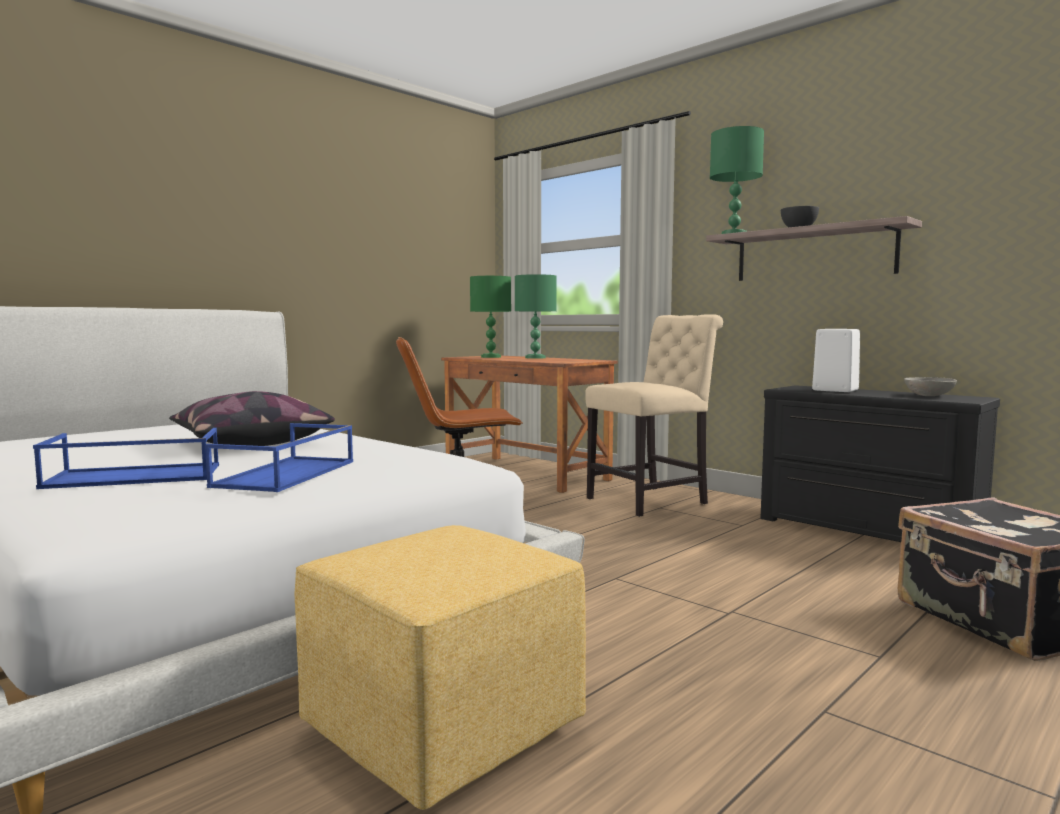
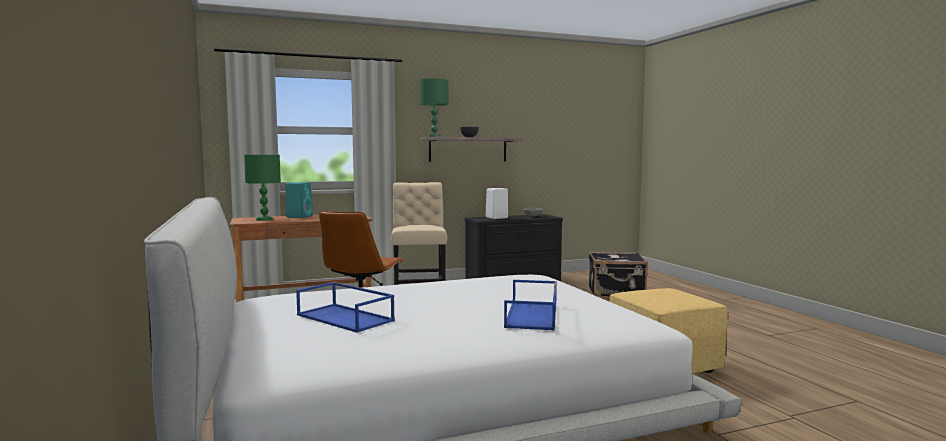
camera: 65 degrees left, 0 degrees up
(250, 443) = (433, 297): pillow -> none
(287, 474) = (552, 294): blue tray -> blue tray (346, 318)
(535, 358) = (299, 216): green table lamp -> turquoise speaker

